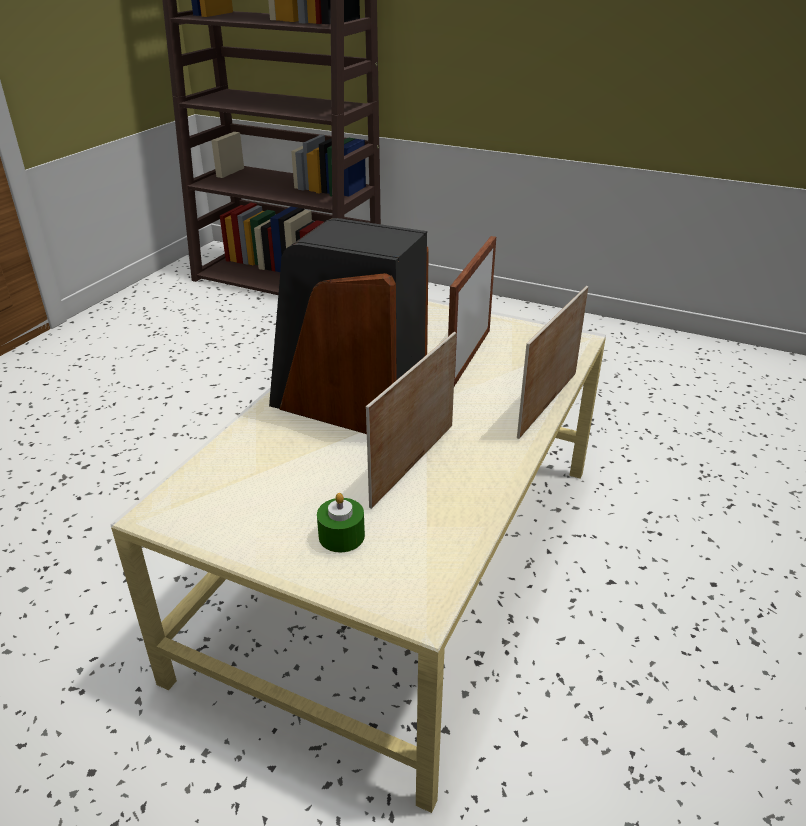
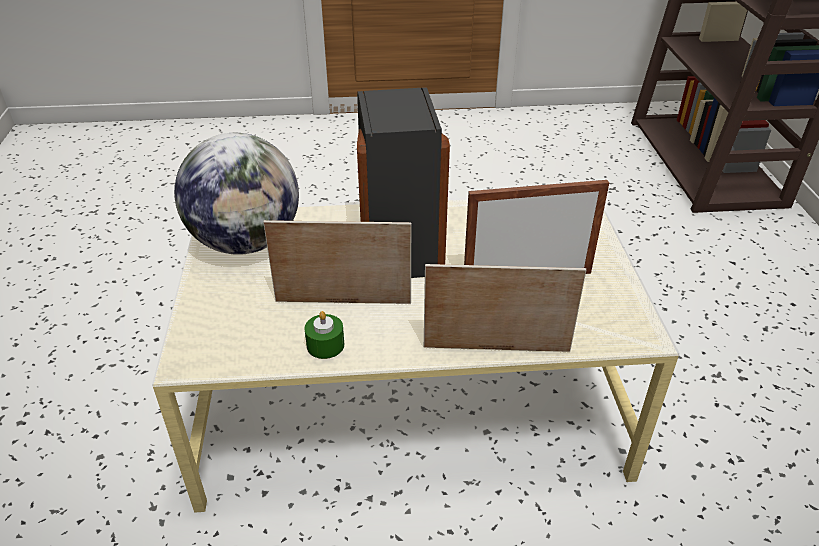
camera: 60 degrees right, 5 degrees up
(235, 501) = (246, 242): none -> globe
(341, 536) = (238, 299): green candle -> green candle (325, 345)

